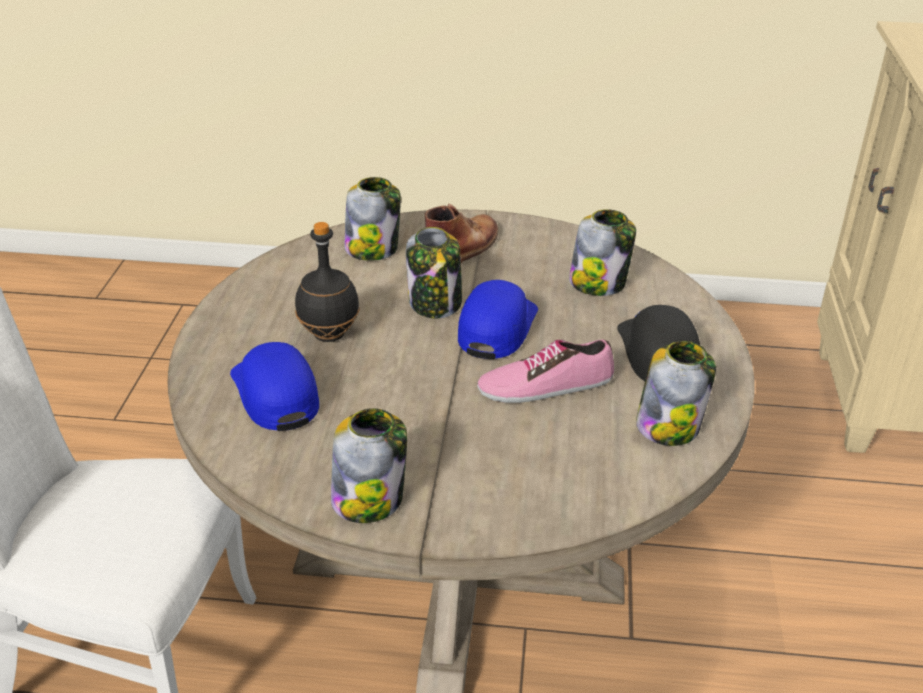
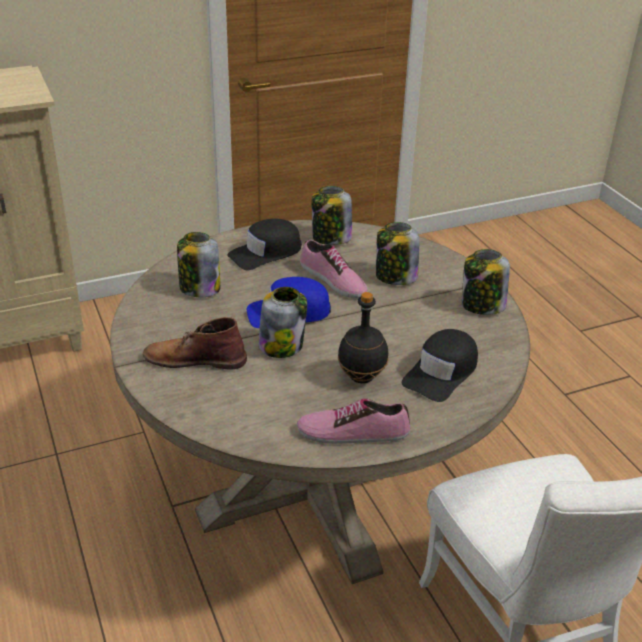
camera: 120 degrees left, 0 degrees up
(257, 300) = (353, 432): none -> shoe
(275, 393) = (441, 372): blue cap -> black cap
(372, 249) = (227, 403): jar -> jar (395, 277)

